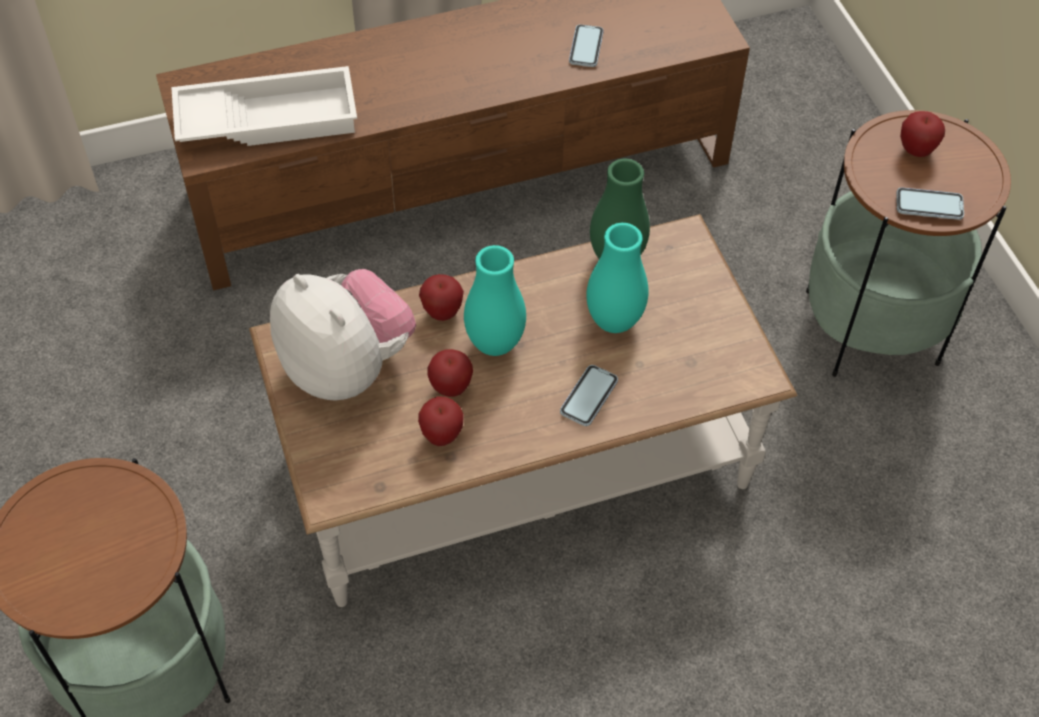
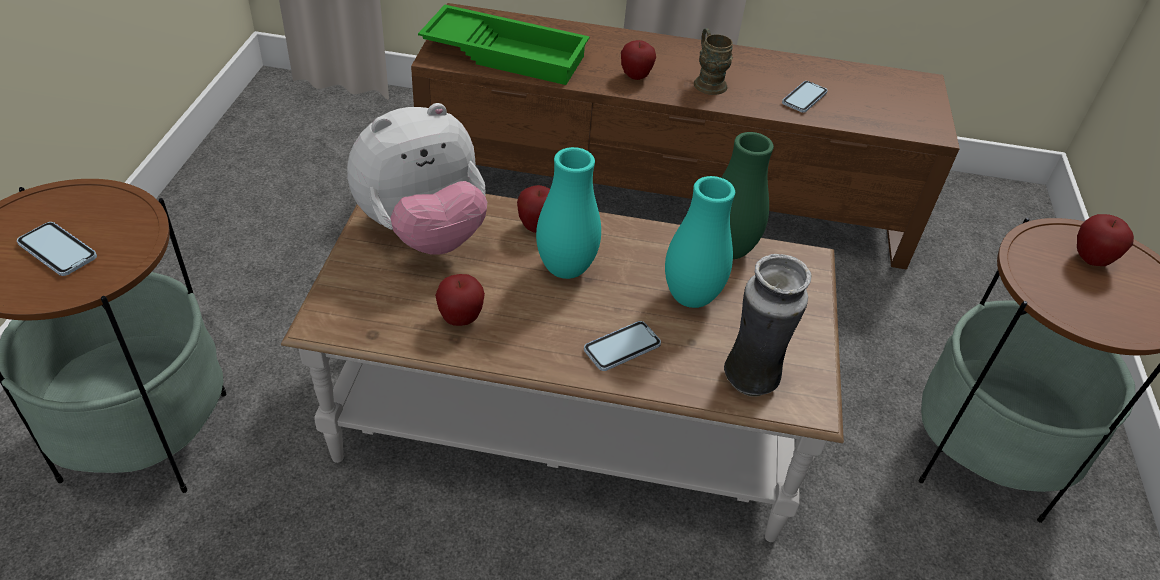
camera: 25 degrees right, 10 degrees down
(268, 117) = (506, 53): white tray -> green tray
(347, 367) = (423, 233): plush toy -> plush toy turned 75 degrees clockwise
(451, 388) = (499, 285): apple -> apple (635, 77)
(485, 66) = (707, 81): none -> brown mug
(703, 376) = (749, 380): none -> vase
(929, 205) = (1082, 310): phone -> phone (58, 251)

